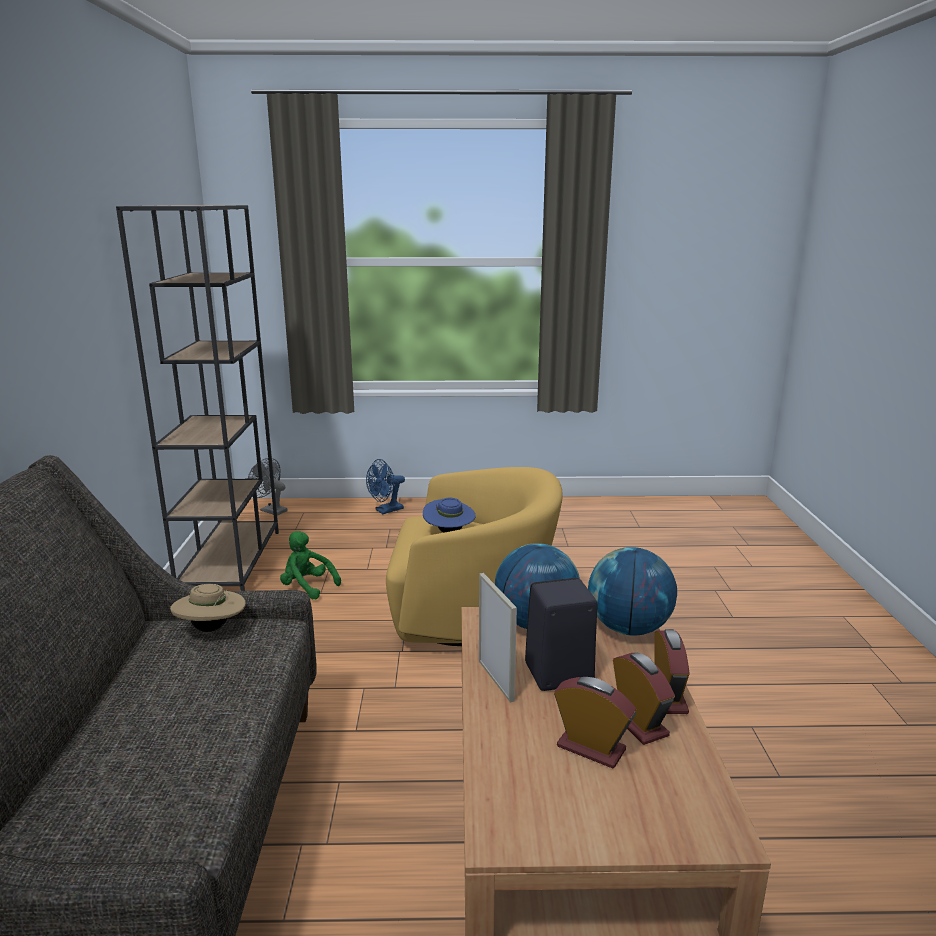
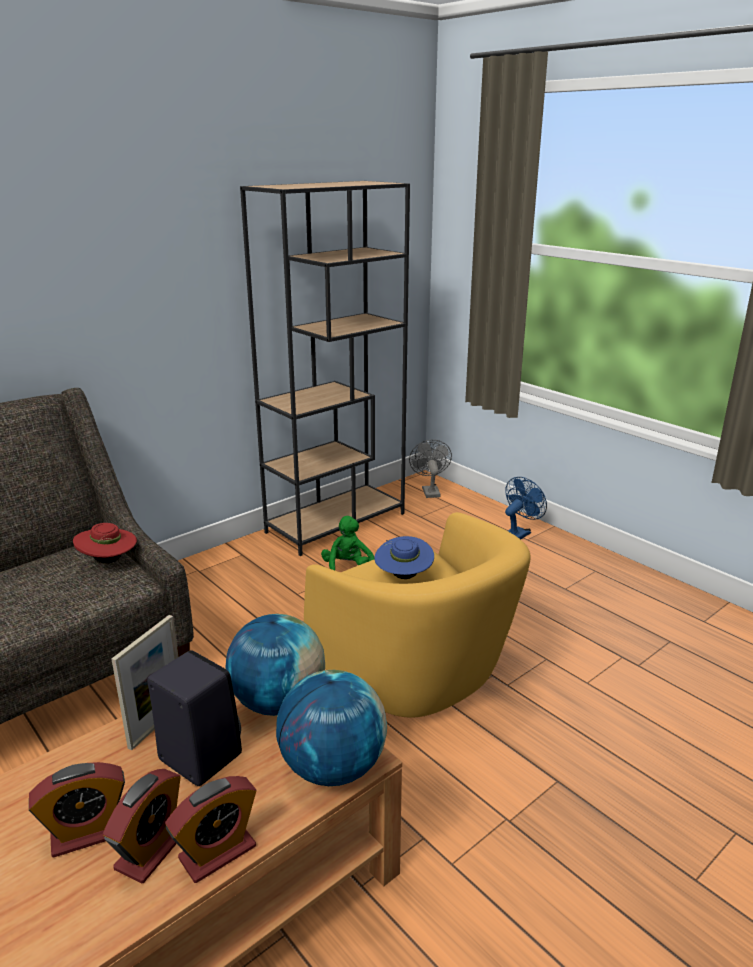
camera: 50 degrees right, 5 degrees up
(212, 629) = (109, 561): beige hat -> red hat
(386, 511) = (518, 534): blue fan -> blue fan turned 120 degrees clockwise
(591, 748) = (87, 833): alarm clock -> alarm clock turned 75 degrees clockwise

